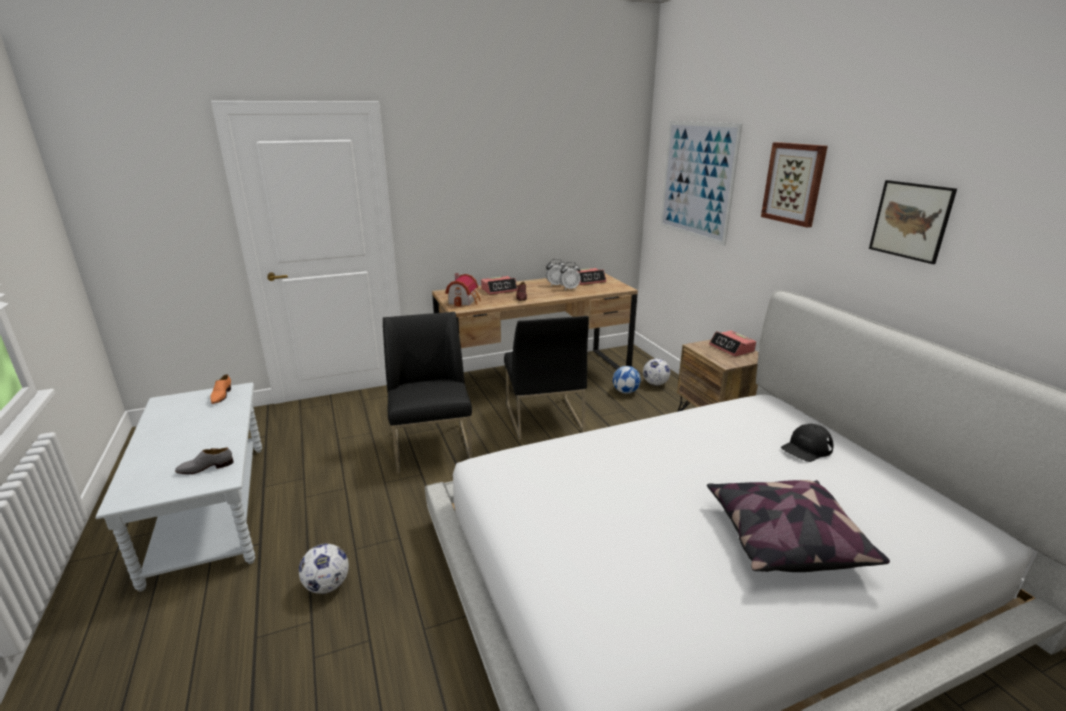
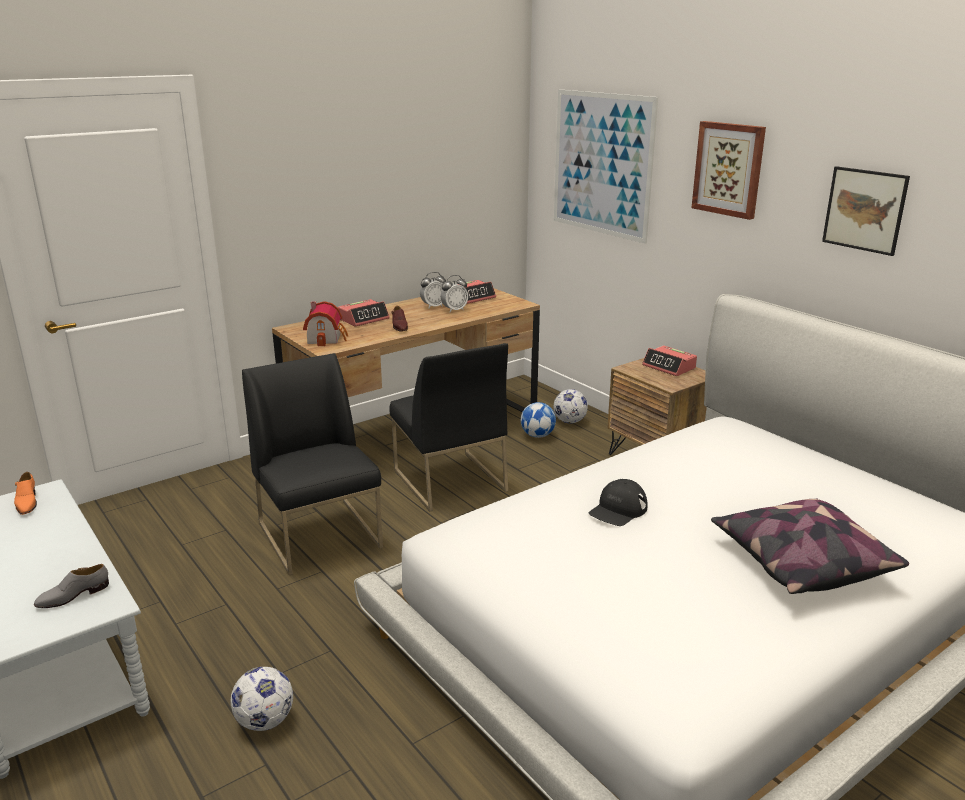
camera: 15 degrees left, 0 degrees up
(806, 448) = (788, 469): black cap -> black cap (618, 510)

